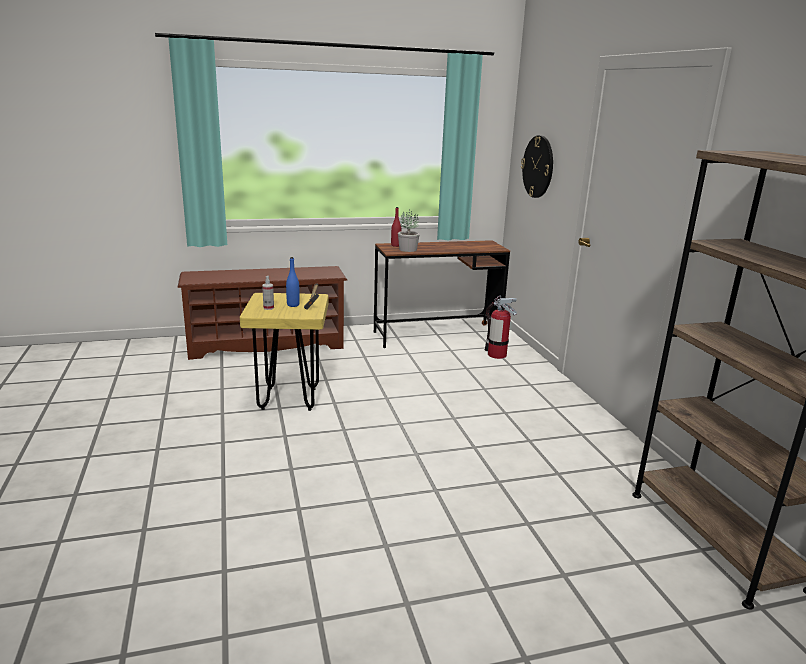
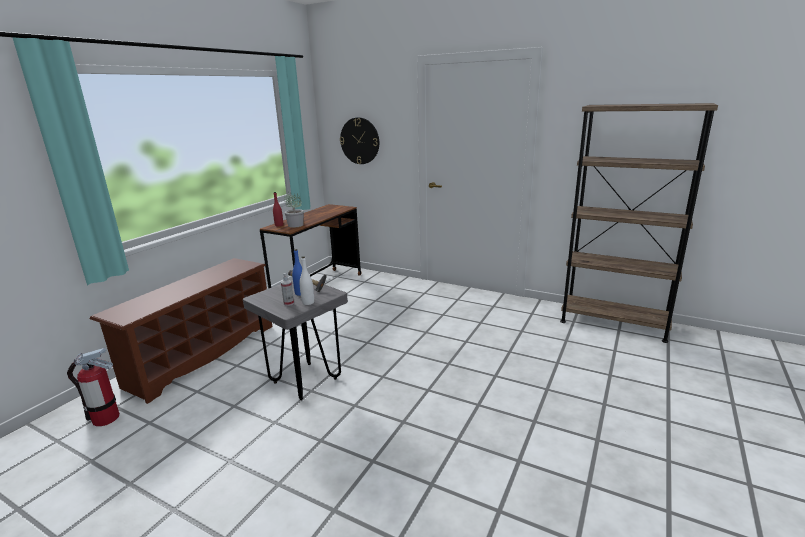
camera: 45 degrees left, 0 degrees up
(280, 313) = (308, 302): none -> white bottle
(289, 399) = (305, 380): yellow stool -> grey stool
(496, 354) = (376, 285): fire extinguisher -> fire extinguisher (105, 418)

